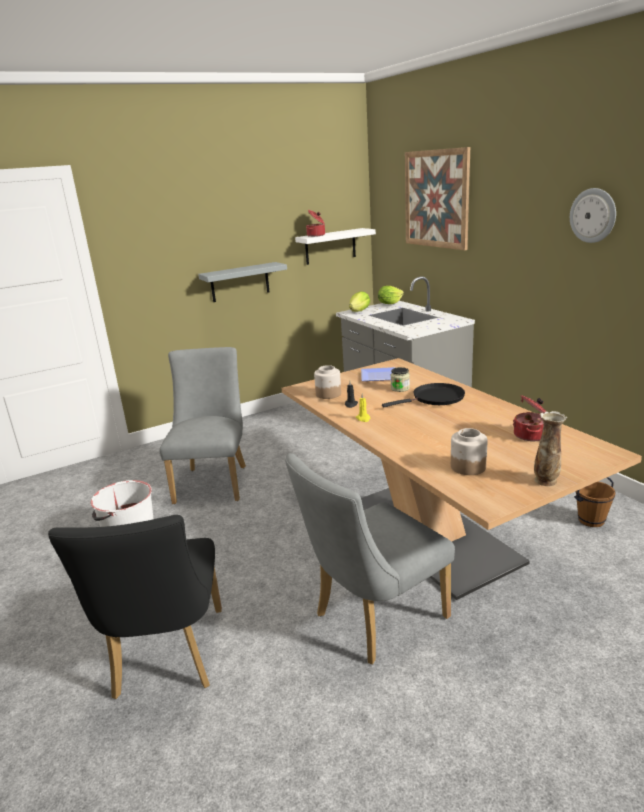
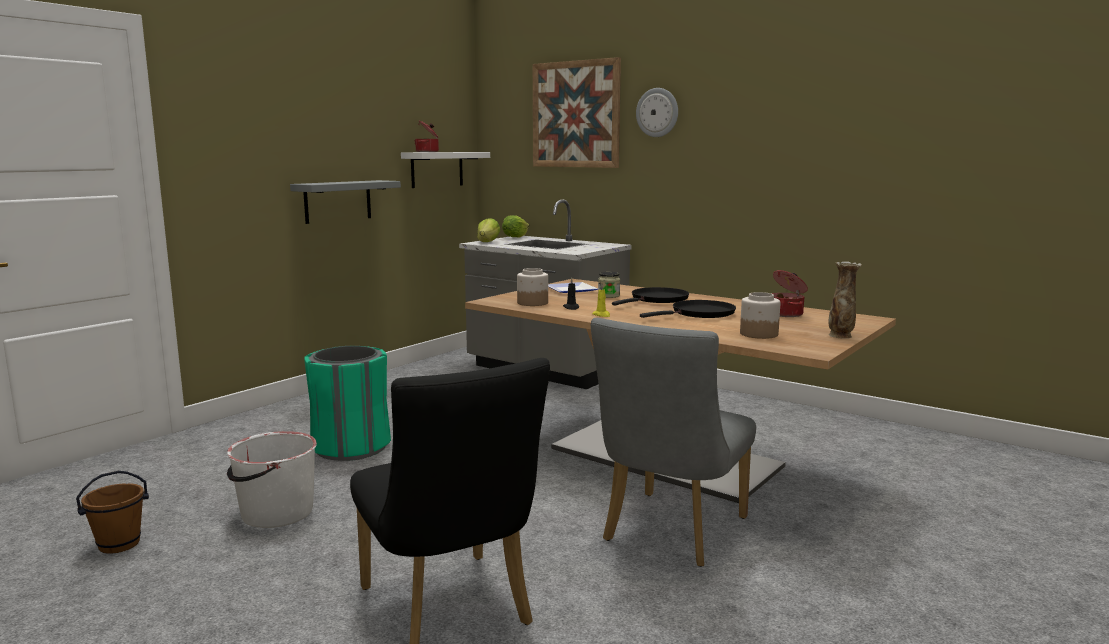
camera: 25 degrees left, 10 degrees down
(213, 481) = (351, 447): grey chair -> green trash can
(449, 425) = (700, 314): none -> black frying pan
(591, 520) = (810, 429): brown bucket -> brown bucket (119, 544)
(593, 215) = (770, 121): wall clock -> wall clock (657, 112)

